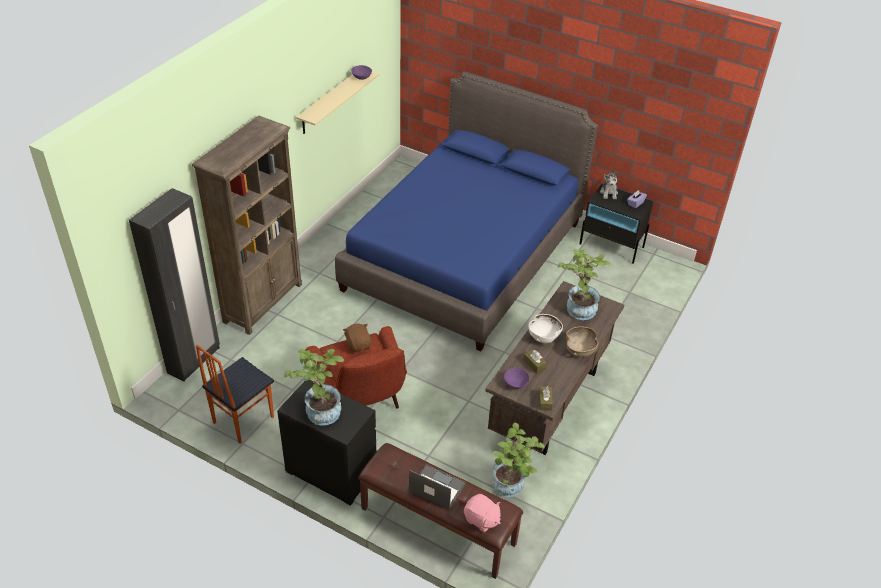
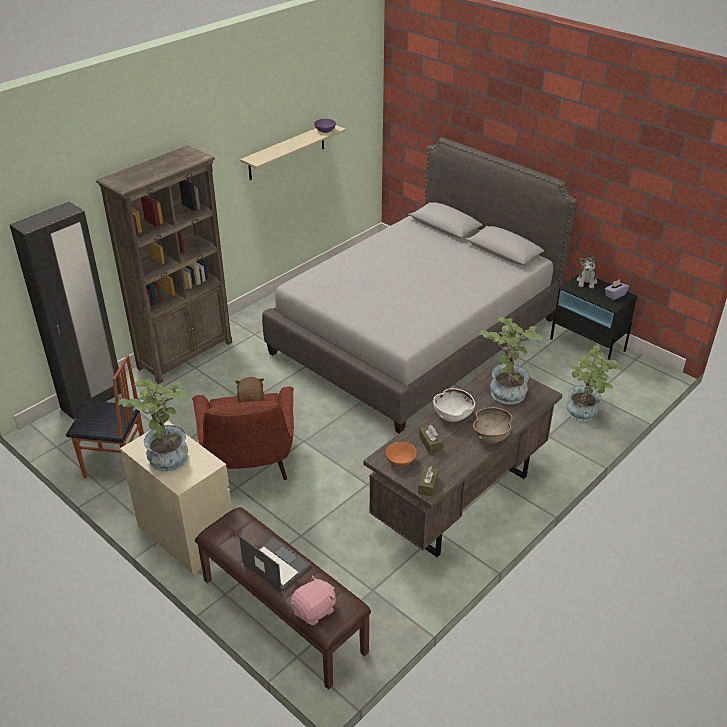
camera: 15 degrees right, 5 degrees down
(242, 419) = (116, 466): chair -> chair turned 135 degrees counterclockwise
(330, 471) = (186, 534): black dresser -> beige dresser
(464, 255) = (416, 335): blue bed -> grey bed
(481, 519) = (314, 610): pink plush toy -> pink plush toy turned 90 degrees counterclockwise
(511, 487) = (384, 586): potted plant -> potted plant (585, 414)
(516, 383) = (401, 460): purple bowl -> orange bowl

